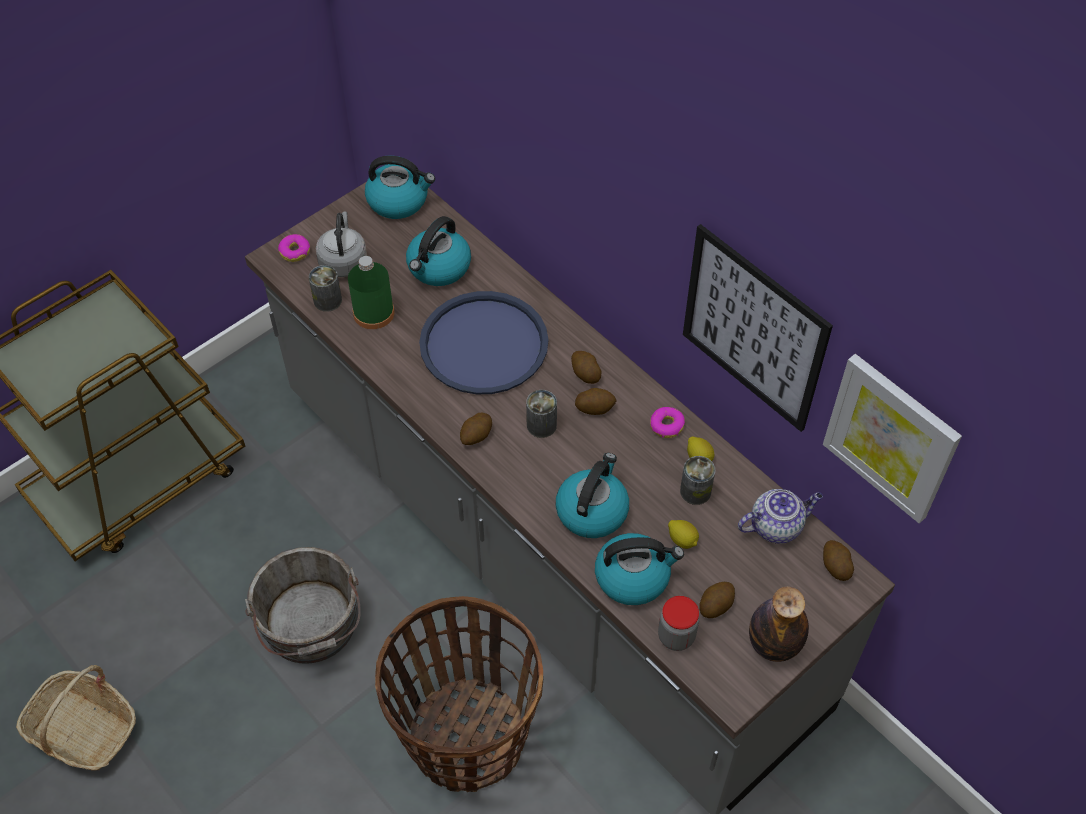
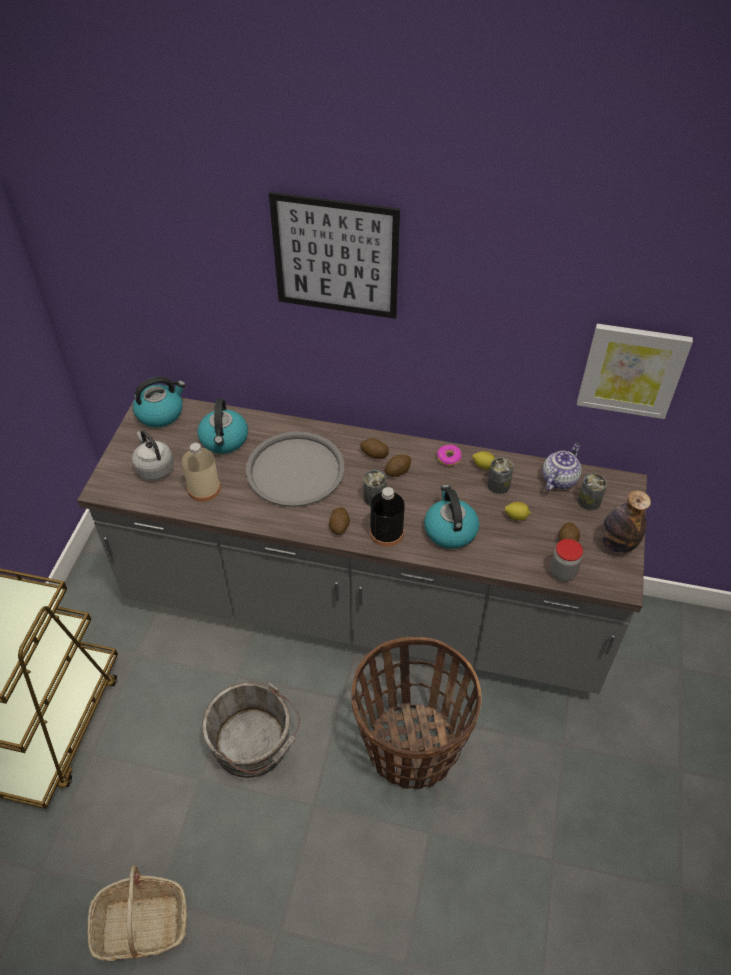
camera: 35 degrees left, 5 degrees down
(295, 251) = (113, 479): donut -> none
(327, 300) = (164, 497): can -> can (589, 501)
(373, 313) = (204, 489): green bottle -> beige bottle
(483, 344) = (295, 470): blue tray -> grey tray
(520, 472) = (386, 533): none -> black bottle
(633, 576) = (508, 553): kettle -> none
(753, 329) = (503, 352): picture -> picture (336, 257)
(835, 566) = (609, 482): potato -> none

